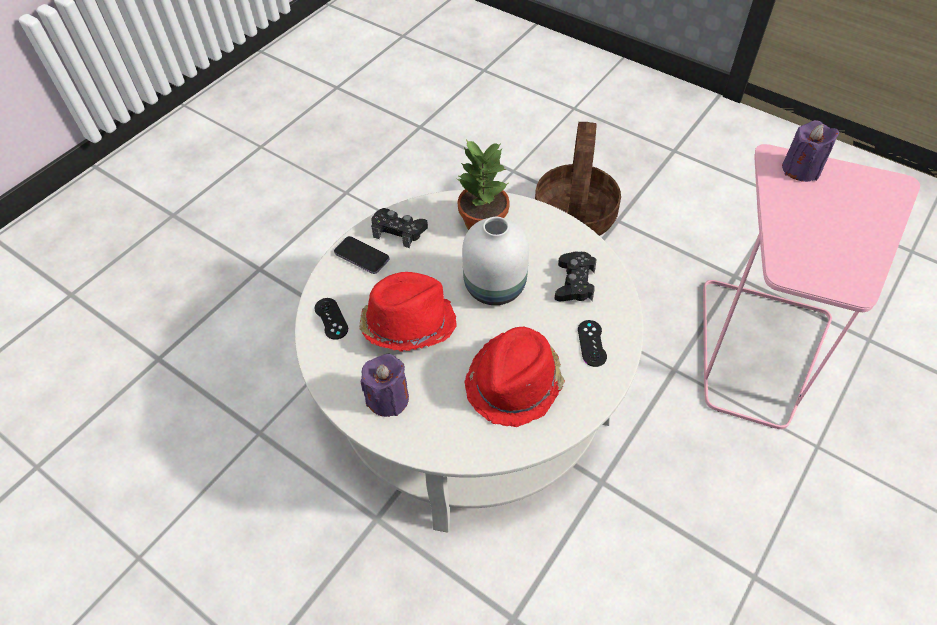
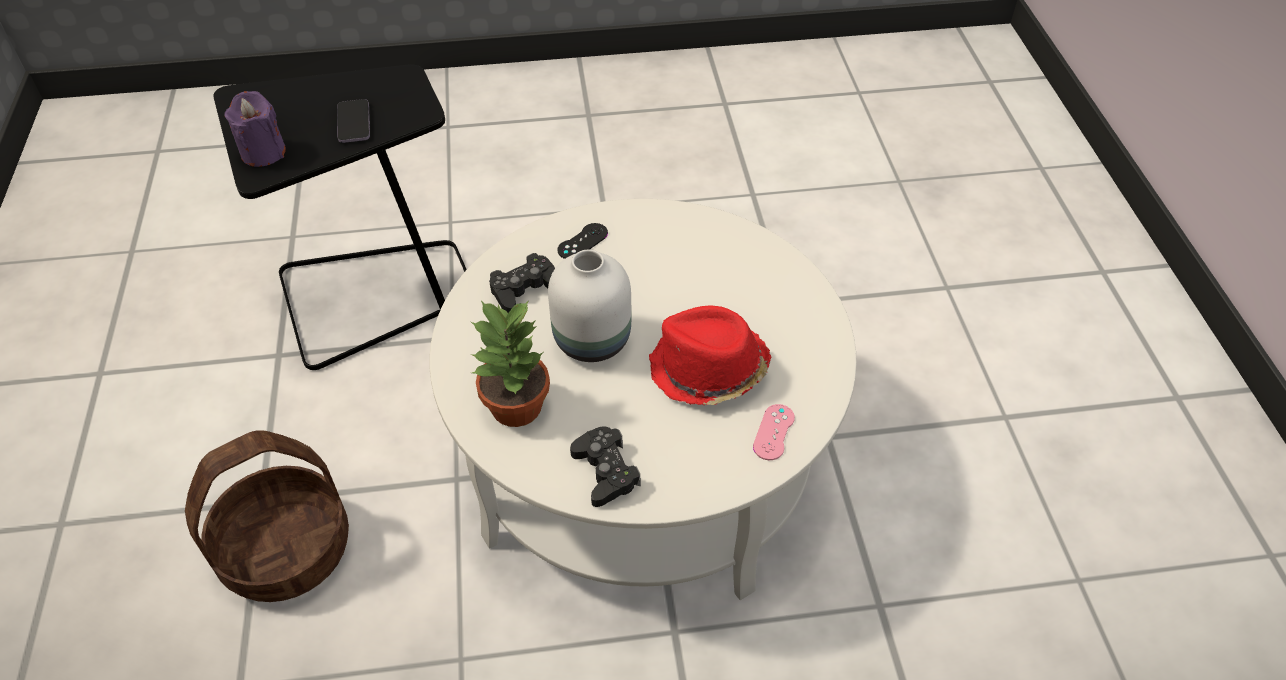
camera: 135 degrees left, 5 degrees down
(331, 318) = (774, 432): black game controller -> pink game controller
(362, 256) = (676, 474): phone -> phone (354, 123)
(388, 398) = (791, 325): purple candle -> none
(515, 383) = (677, 261): red hat -> none
(757, 351) = (374, 295): pink side table -> black side table

